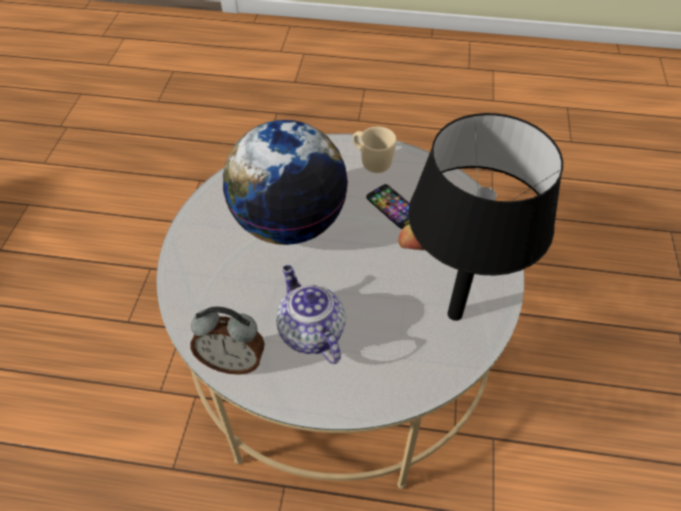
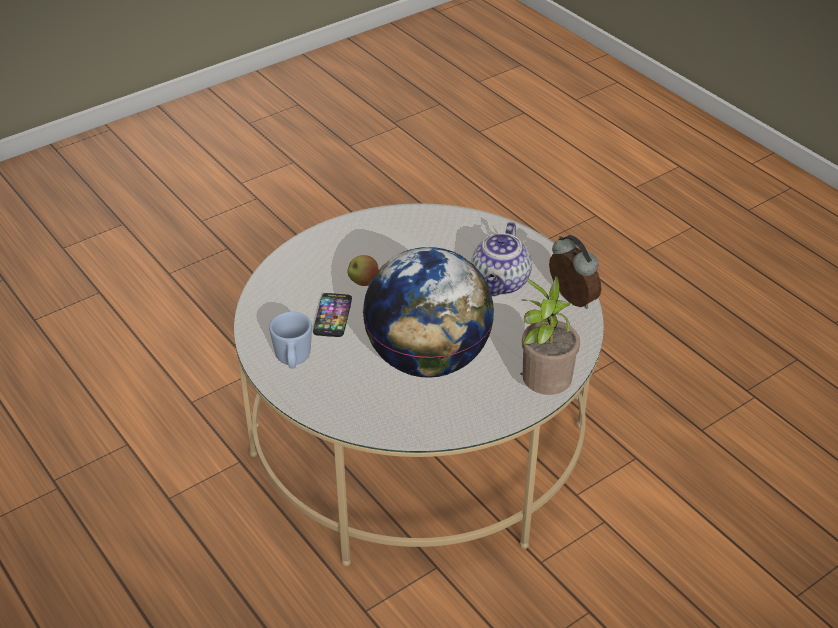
camera: 135 degrees left, 10 degrees down
(182, 258) = (543, 390): none -> potted plant
(371, 162) = (293, 361): beige mug -> blue mug
(454, 314) = (395, 234): black table lamp -> none

